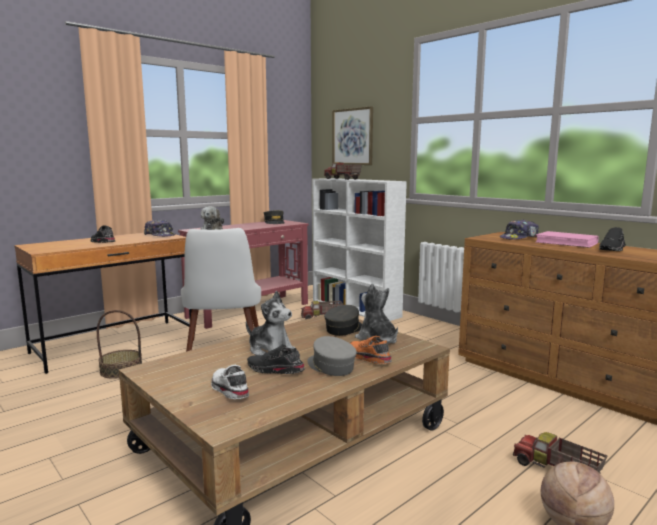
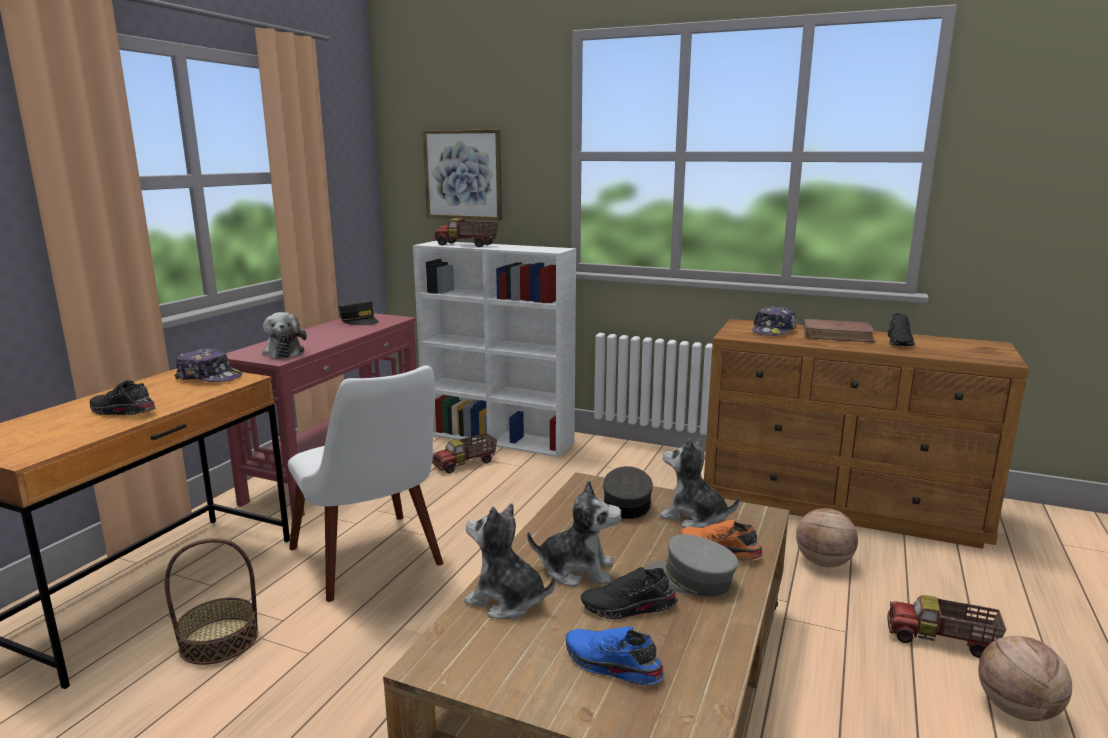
camera: 25 degrees left, 5 degrees up
(215, 355) = (506, 601): none -> plush toy
(228, 390) = (611, 666): white shoe -> blue shoe
(511, 409) = (823, 562): none -> basketball
(566, 243) = (837, 335): pink book -> brown book

